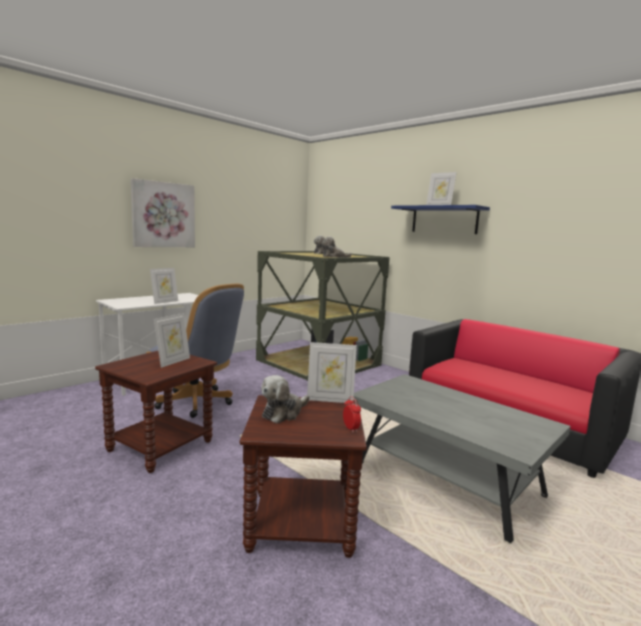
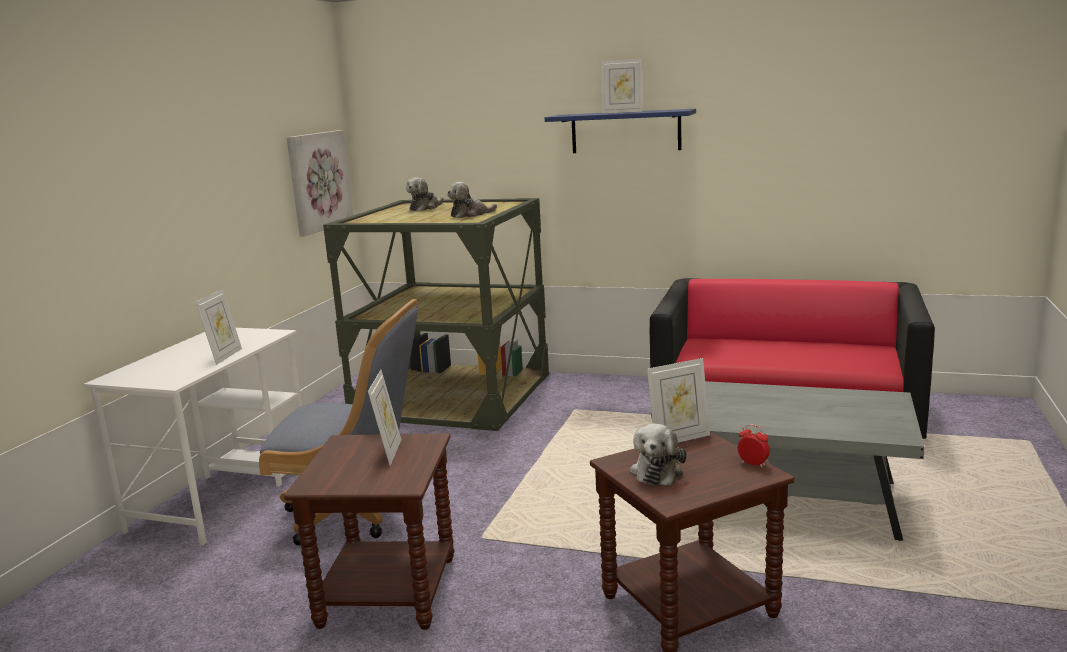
camera: 25 degrees left, 5 degrees up
(163, 215) = (155, 189): picture -> picture (318, 181)

